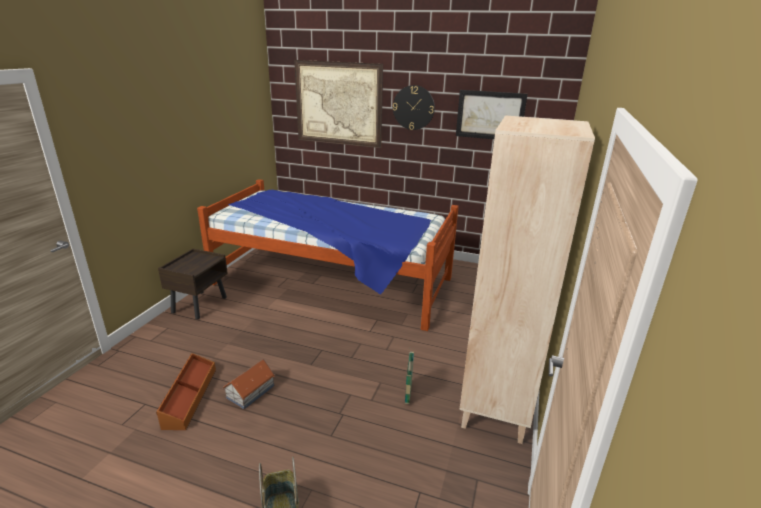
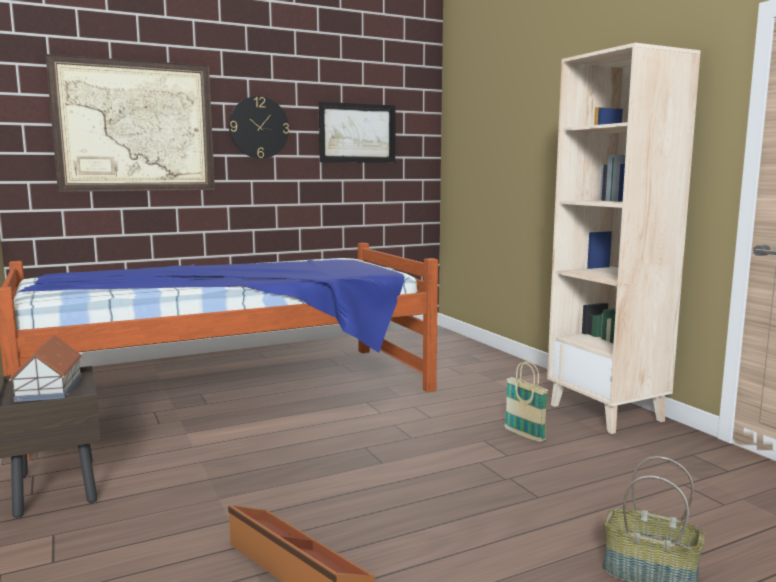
camera: 45 degrees left, 15 degrees down
(250, 391) = (368, 518): toy house -> toy house (48, 389)

